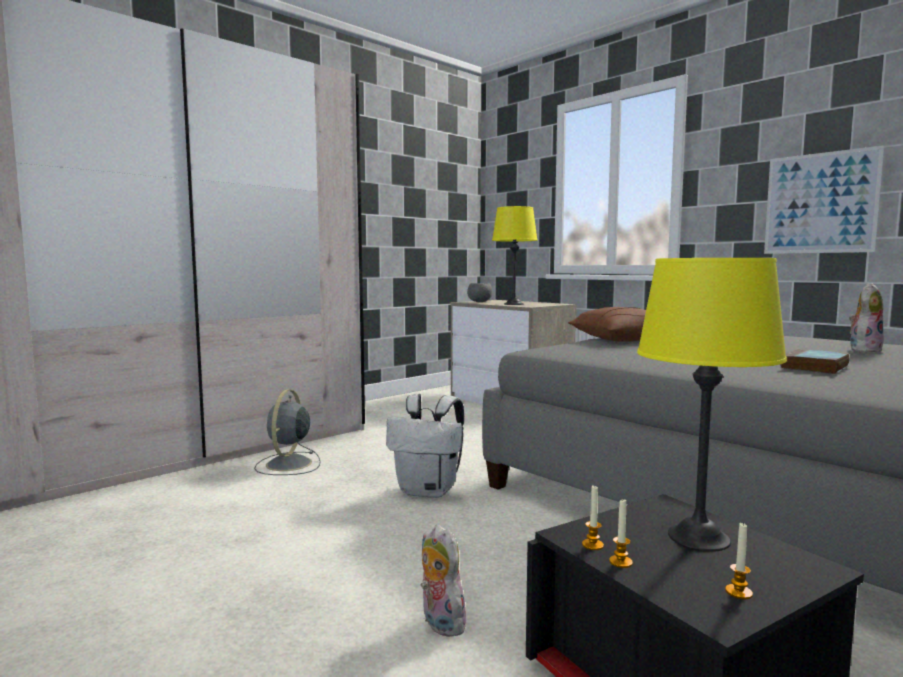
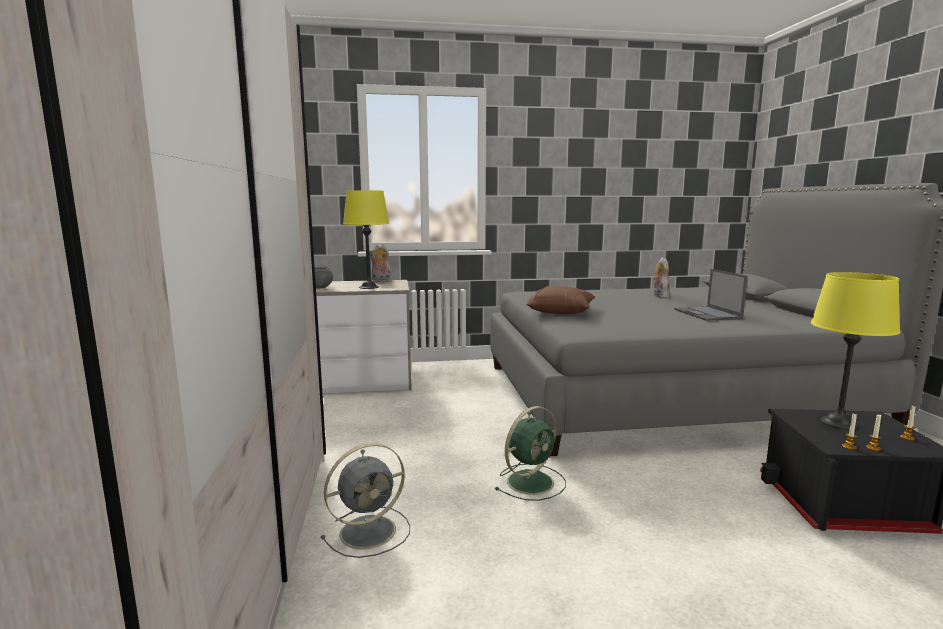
camera: 55 degrees left, 5 degrees up
(288, 464) = (370, 531): grey fan -> grey fan turned 75 degrees counterclockwise
(429, 491) = (531, 481): white backpack -> green fan
(439, 623) = (761, 548): plush toy -> plush toy (380, 281)
(815, 367) = (708, 314): book -> laptop
(820, 203) = (579, 200): picture -> none

